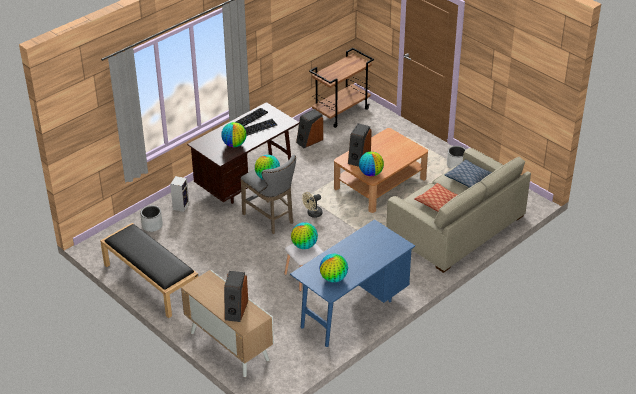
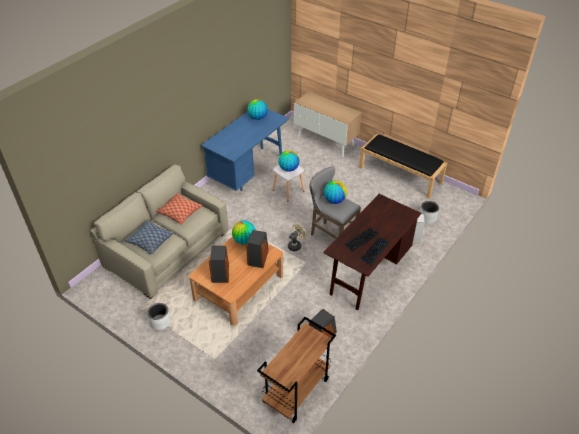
camera: 170 degrees right, 5 degrees up
(234, 144) = (376, 217): globe -> none
(235, 310) = (319, 103): speaker -> speaker (220, 272)

